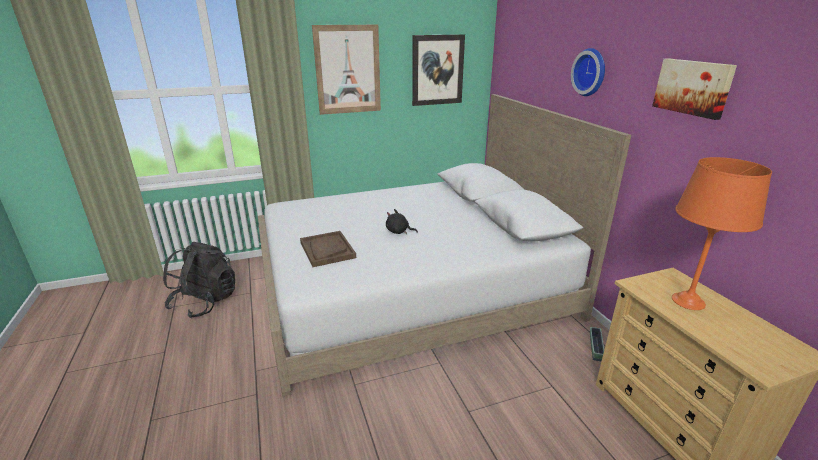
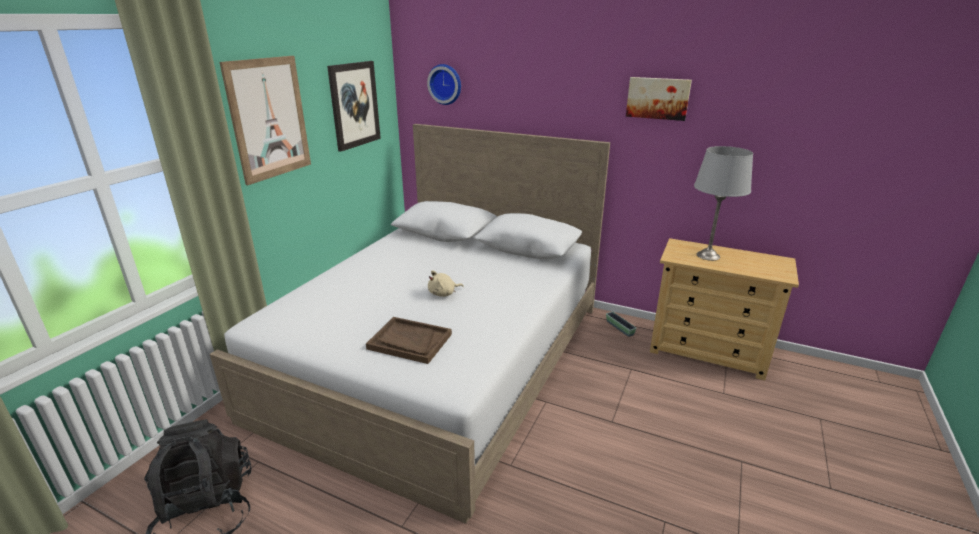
camera: 45 degrees left, 0 degrees up
(399, 232) = (443, 294): black plush toy -> beige plush toy
(591, 72) = (548, 92): wall clock -> wall clock (445, 84)
(688, 301) = (708, 256): orange table lamp -> grey table lamp

